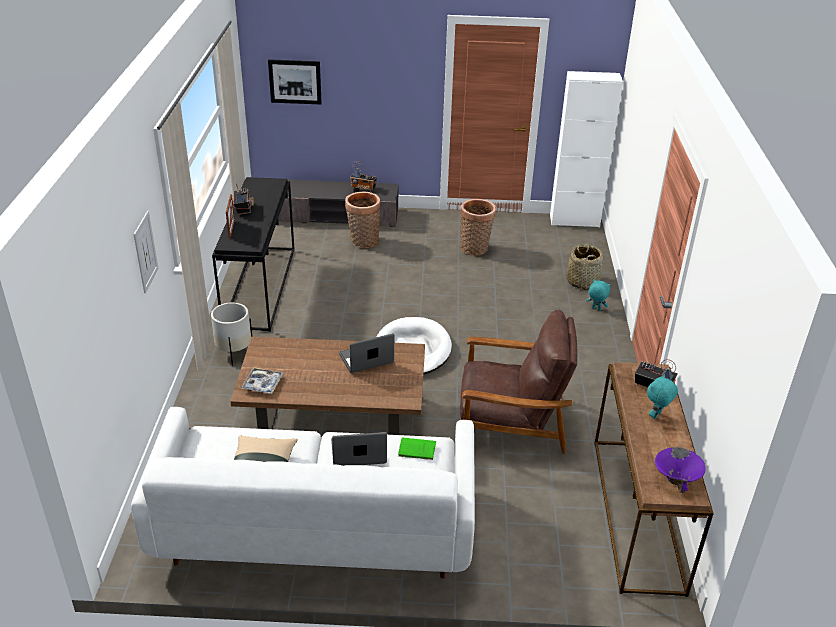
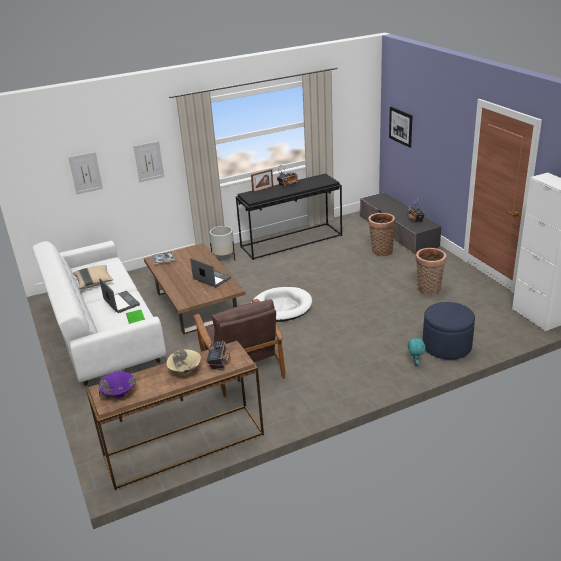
camera: 65 degrees right, 5 degrees down
(109, 315) = (85, 173): none -> picture
(583, 282) = (446, 346): basket -> blue ottoman
(656, 416) = (185, 372): turquoise plush toy -> beige bowl

